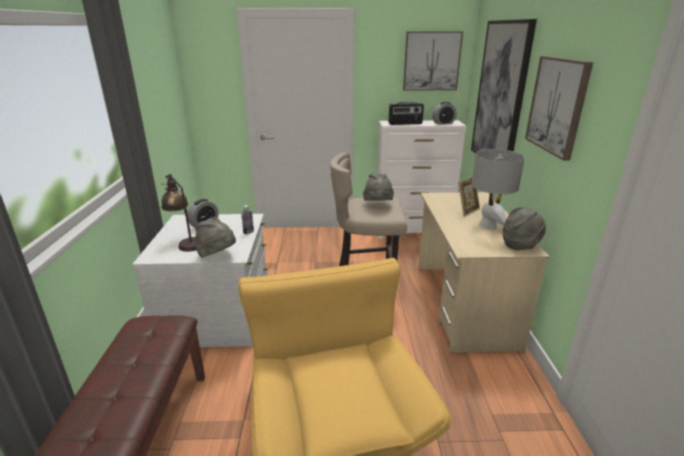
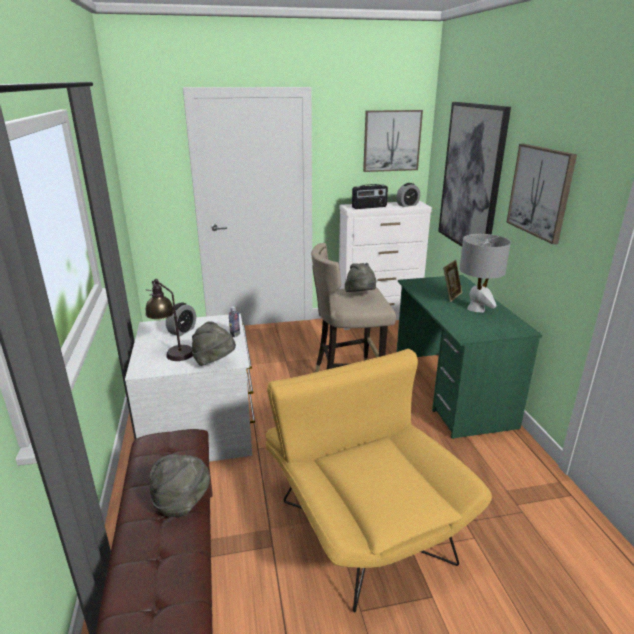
camera: 10 degrees left, 0 degrees up
(463, 304) = (450, 390): beige desk -> green desk
(520, 244) = (513, 326): grey hat -> grey hat (182, 502)

